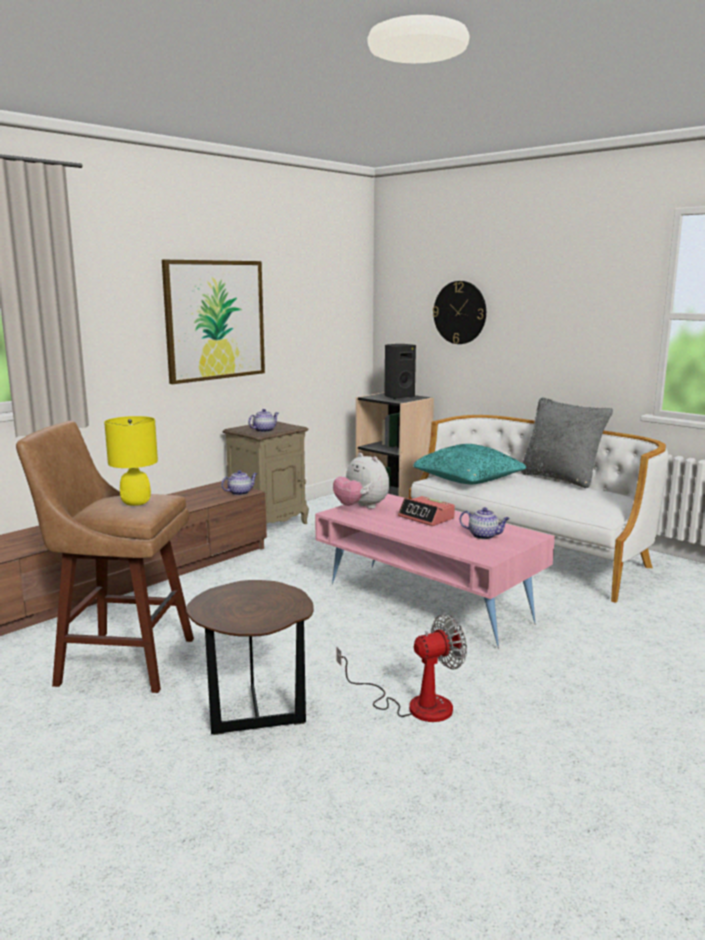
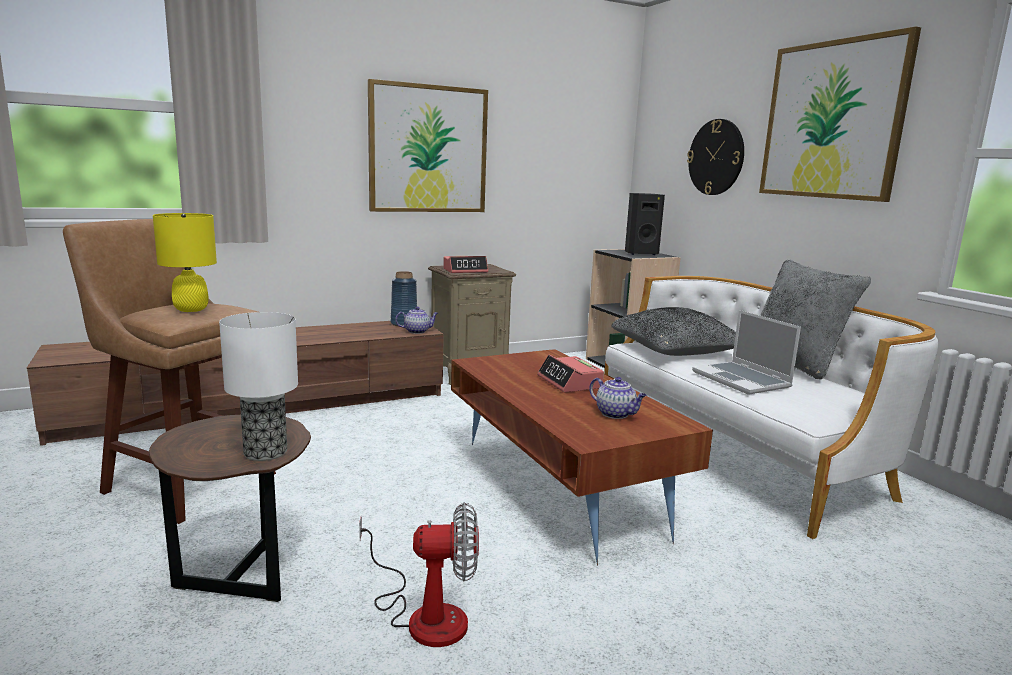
camera: 20 degrees right, 0 degrees up
(218, 487) = (403, 323): none -> blue vase
(264, 430) = (465, 271): teapot -> alarm clock
(288, 607) = (265, 453): none -> table lamp
(361, 507) = (509, 361): plush toy -> none
(428, 603) = (560, 487): pink coffee table -> brown coffee table
(468, 478) = (675, 349): turquoise pillow -> grey pillow
(538, 496) = (742, 380): none -> laptop
(560, 287) = (832, 120): none -> picture

